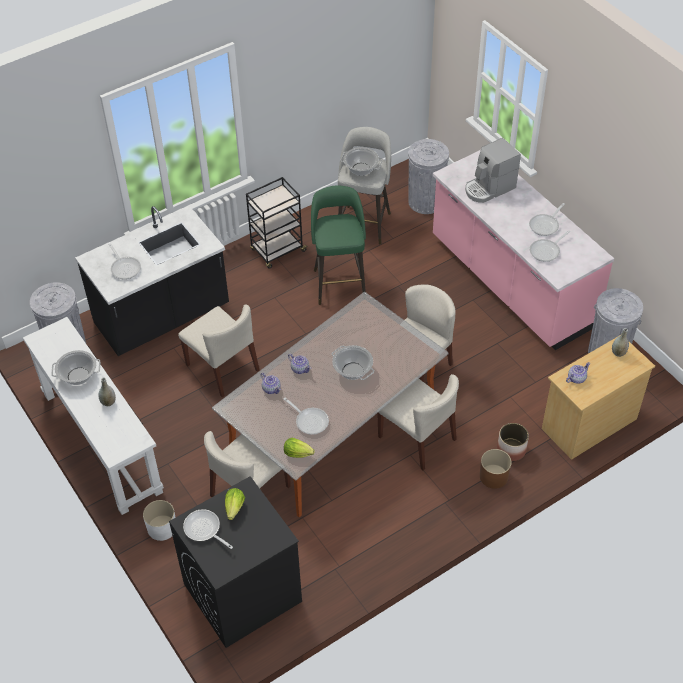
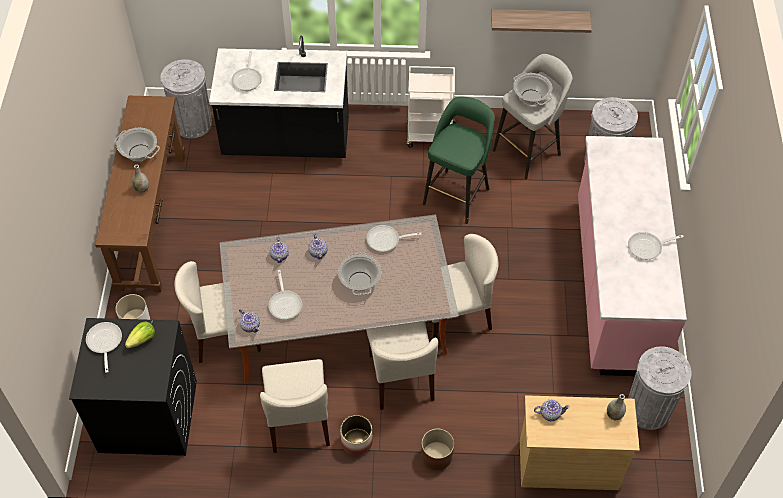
camera: 35 degrees right, 5 degrees up
(102, 442) = (152, 220): white console table -> brown console table
(223, 368) = (296, 214): beige chair -> beige chair (299, 420)
(277, 251) = (430, 135): black cart -> white cart
(297, 453) = (250, 325): lettuce -> teapot
(333, 104) = (539, 20): none -> shelf
(489, 188) = (626, 180): coffee machine -> none
(511, 450) = (474, 442): planter -> planter (357, 442)
(546, 251) = (625, 273): frying pan -> frying pan (386, 240)

